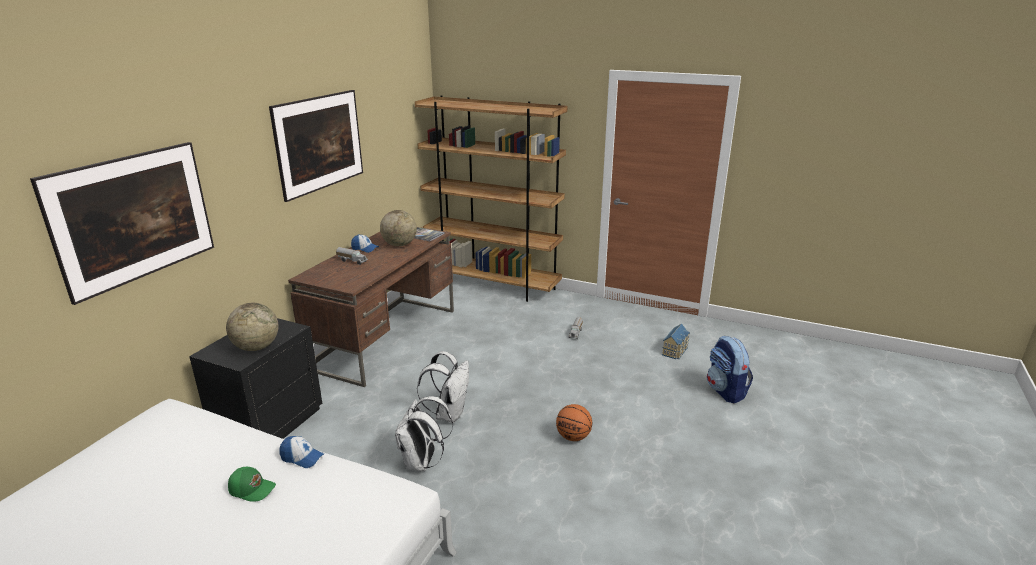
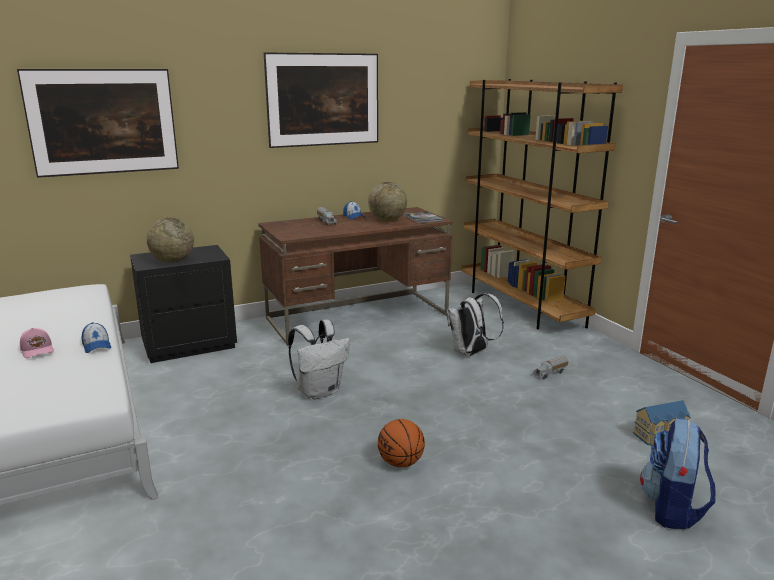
camera: 40 degrees right, 5 degrees down
(252, 488) = (38, 350): green cap -> pink cap
(422, 463) = (241, 418): white backpack -> white backpack (471, 353)

